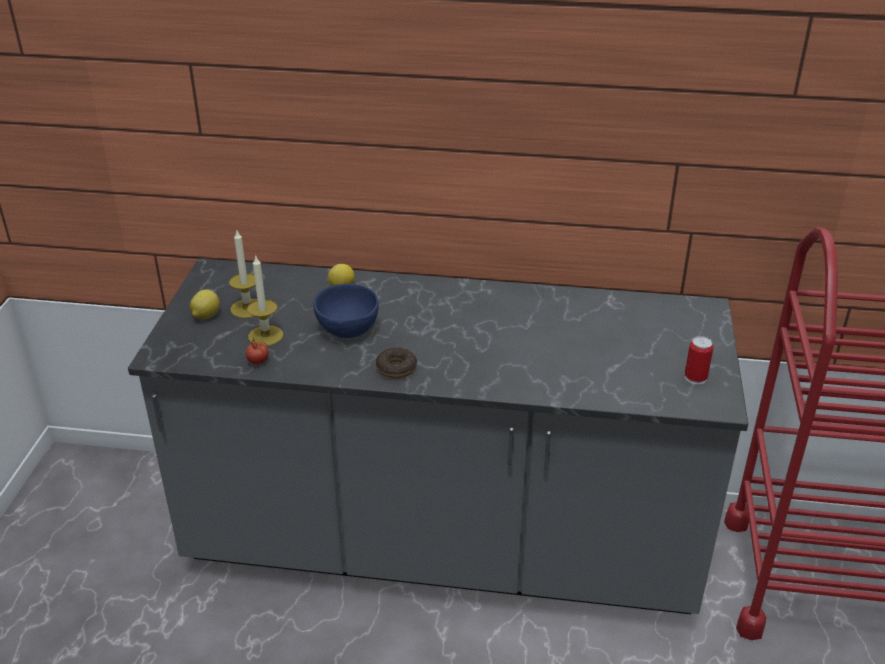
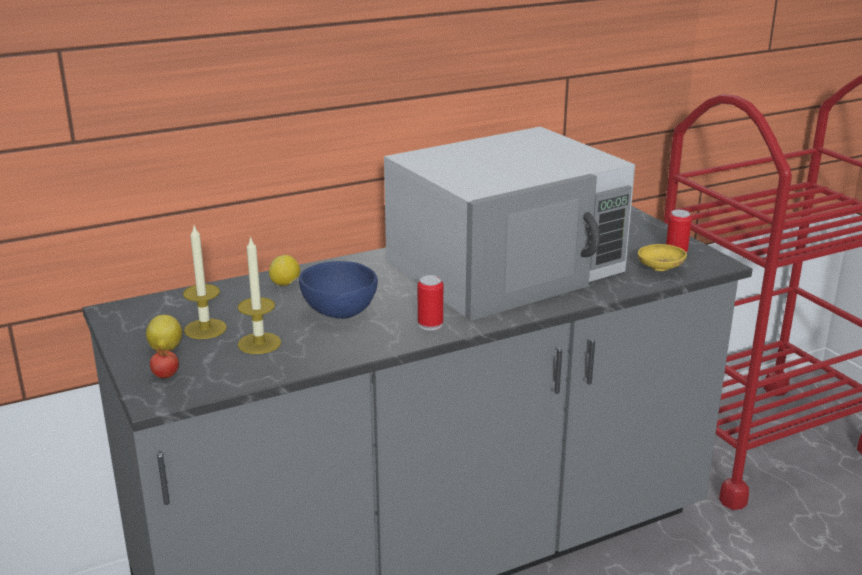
camera: 35 degrees left, 10 degrees down
(258, 361) = (282, 365): tomato -> tomato (166, 375)
(396, 368) = (430, 325): donut -> can
(525, 335) = (507, 267): none -> white microwave
(656, 389) = (660, 268): none -> yellow bowl

